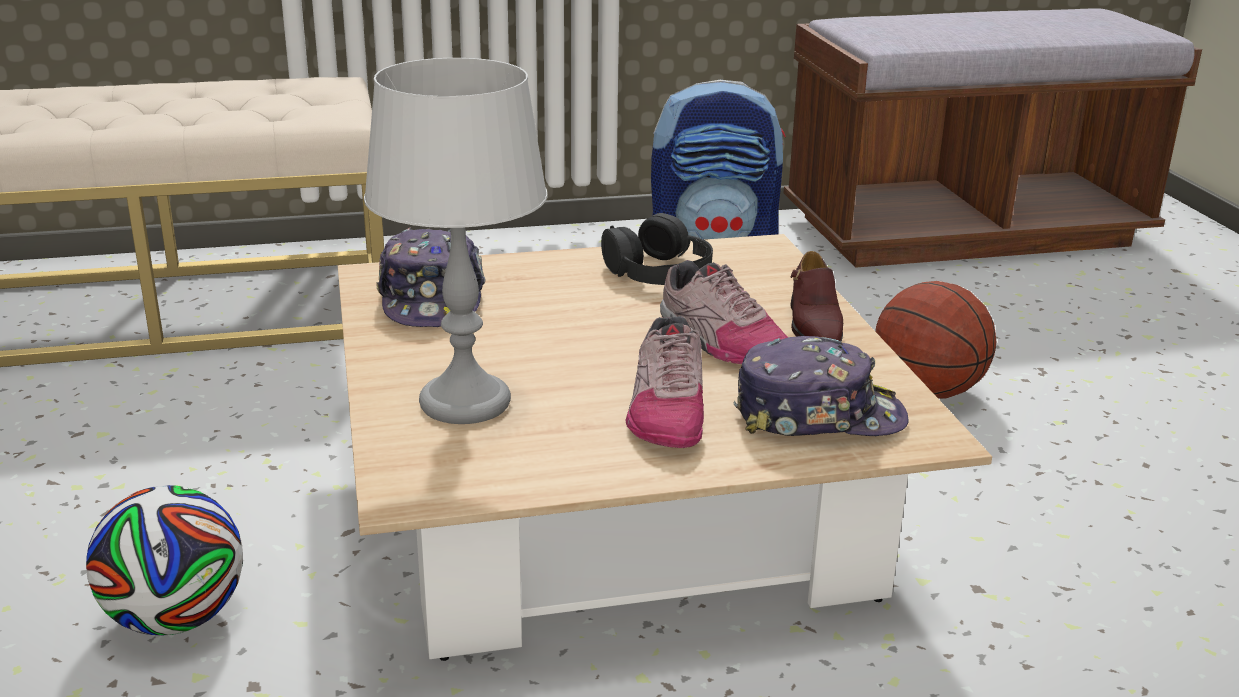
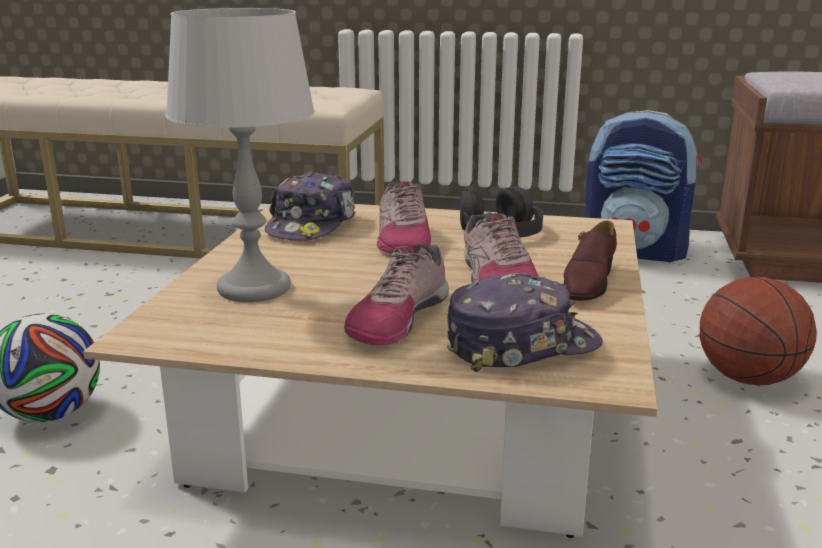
camera: 25 degrees right, 5 degrees down
(564, 303) = (402, 240): none -> shoe
(818, 415) = (521, 345): cap -> cap turned 45 degrees counterclockwise

